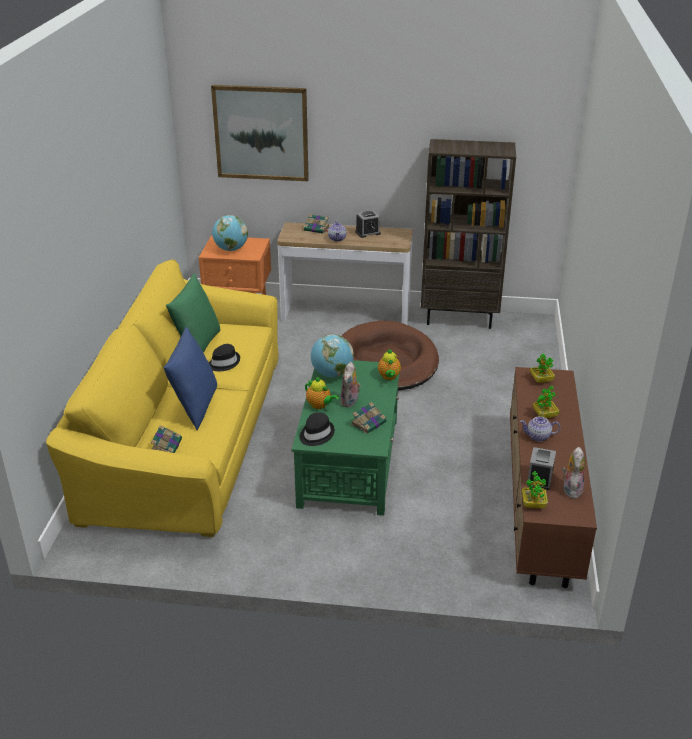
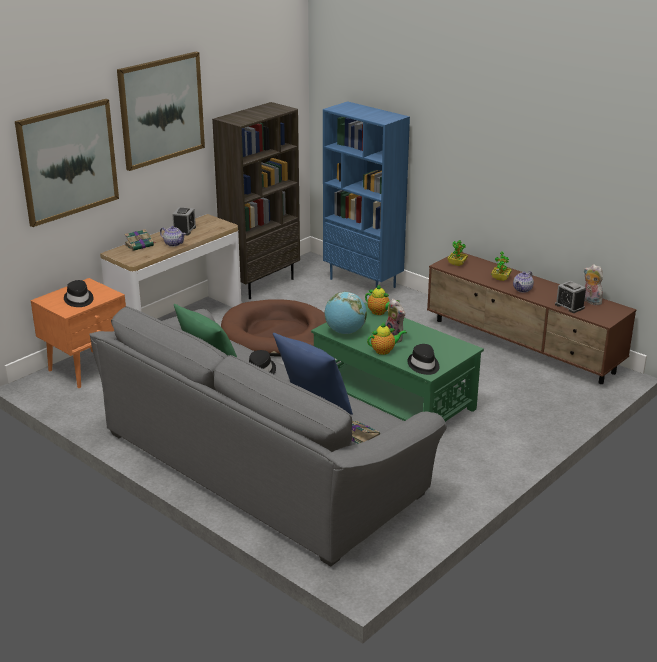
camera: 55 degrees left, 5 degrees down
(187, 436) = (262, 463): yellow sofa -> grey sofa
(231, 249) = (78, 300): globe -> black hat
(369, 114) = (161, 110): none -> picture
(369, 423) = (433, 340): book -> none
(533, 504) = (595, 318): potted plant -> none
(536, 364) = (363, 283): none -> blue bookcase

